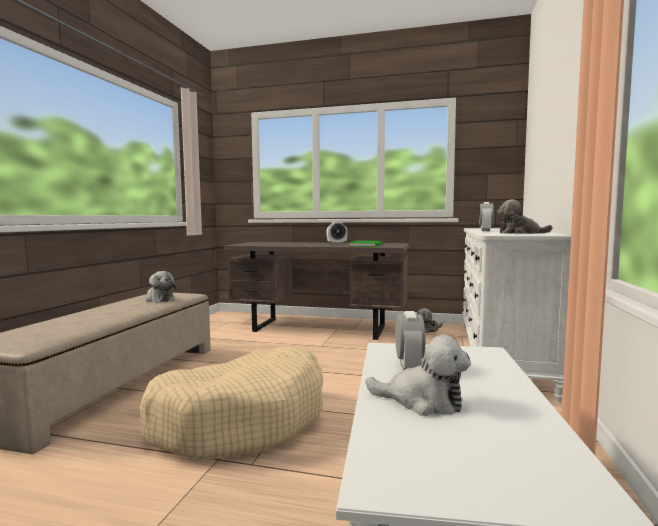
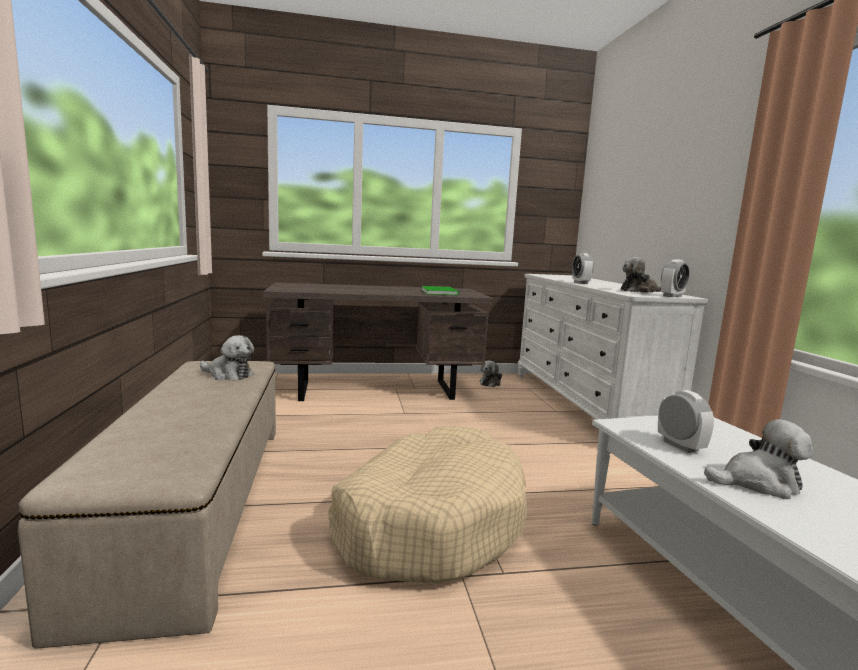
camera: 25 degrees left, 5 degrees up
(337, 243) = (397, 288): alarm clock -> alarm clock (672, 296)

